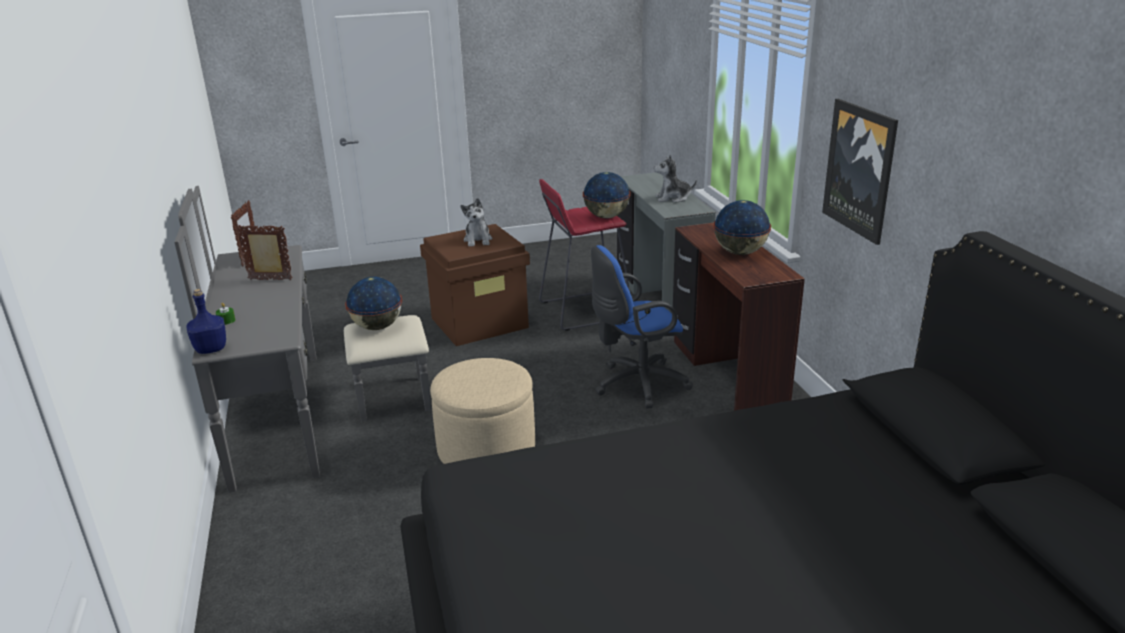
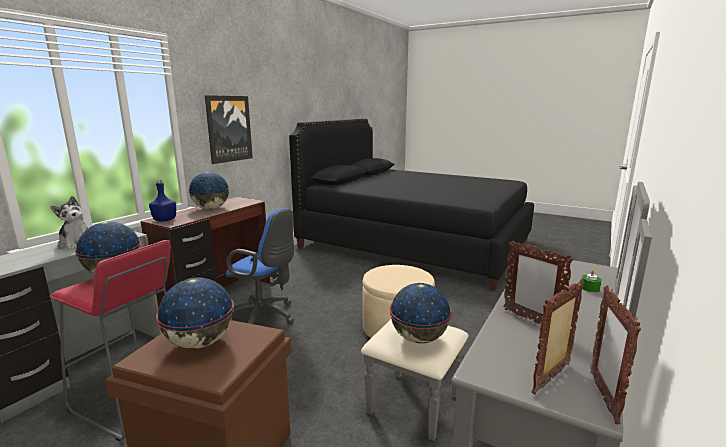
camera: 135 degrees left, 10 degrees down
(212, 349) = (601, 270): blue bottle -> blue bottle (164, 220)
(224, 261) = (603, 396): none -> picture frame
(478, 240) = (199, 343): plush toy -> globe

